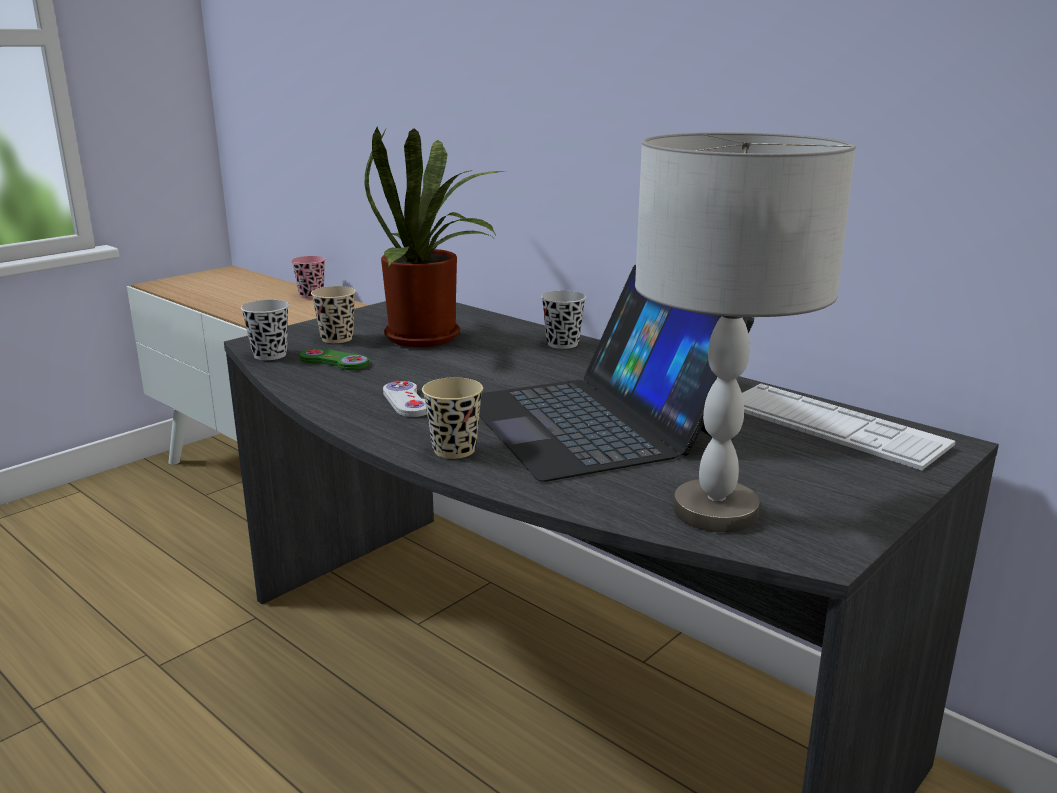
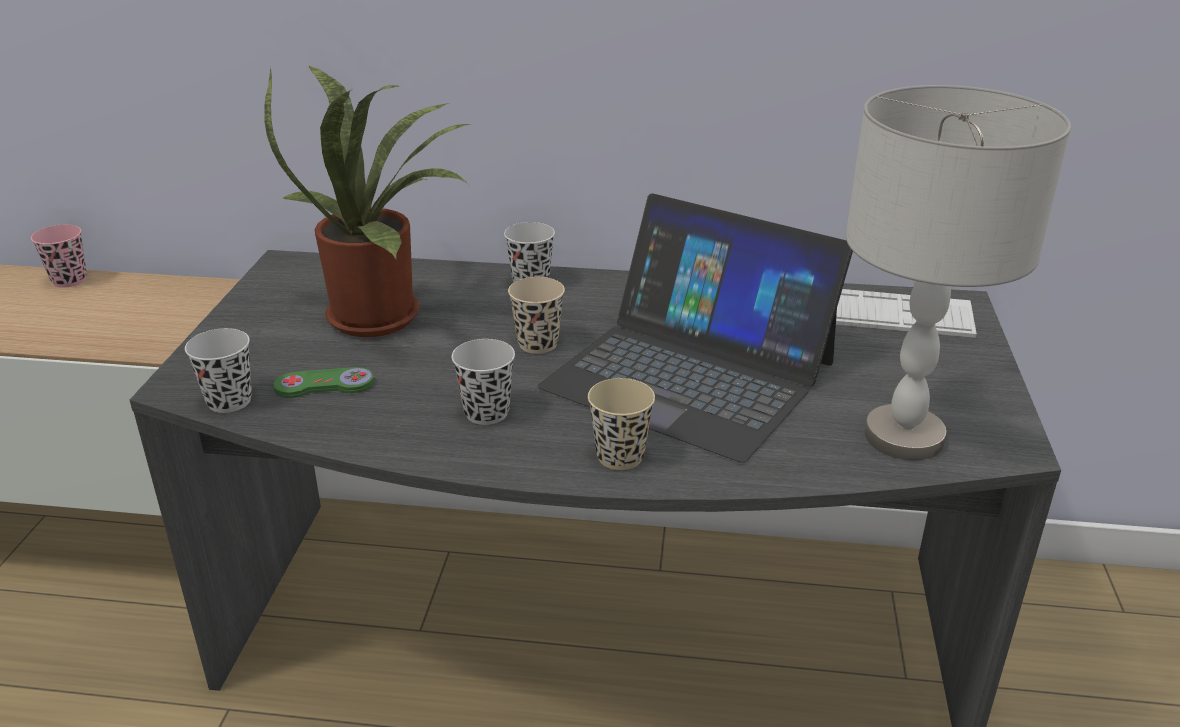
camera: 35 degrees left, 10 degrees up
(337, 338) = (275, 350): beige cup -> beige cup (538, 344)
(407, 401) = (486, 413): white game controller -> black cup

